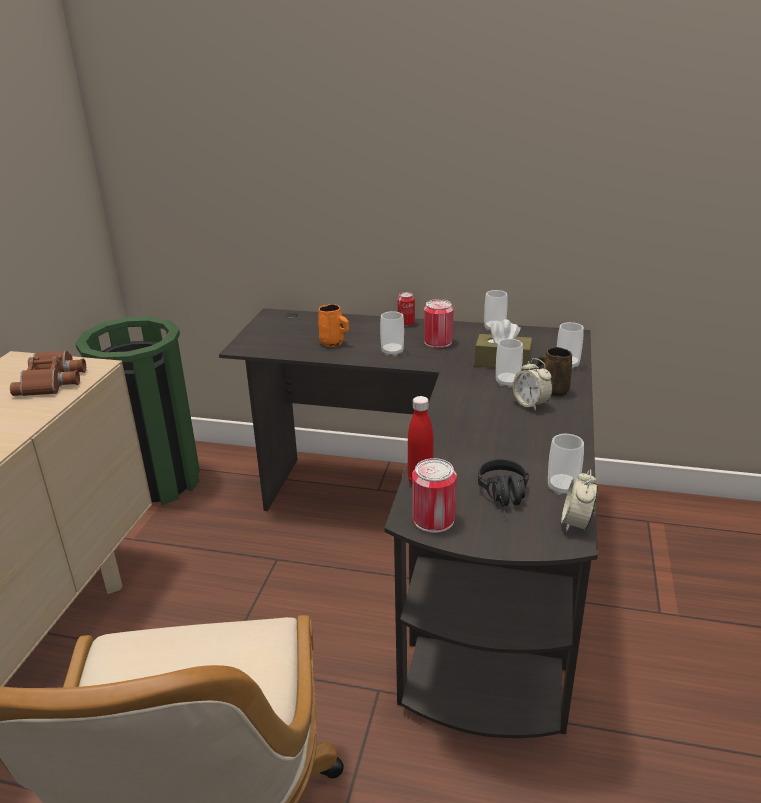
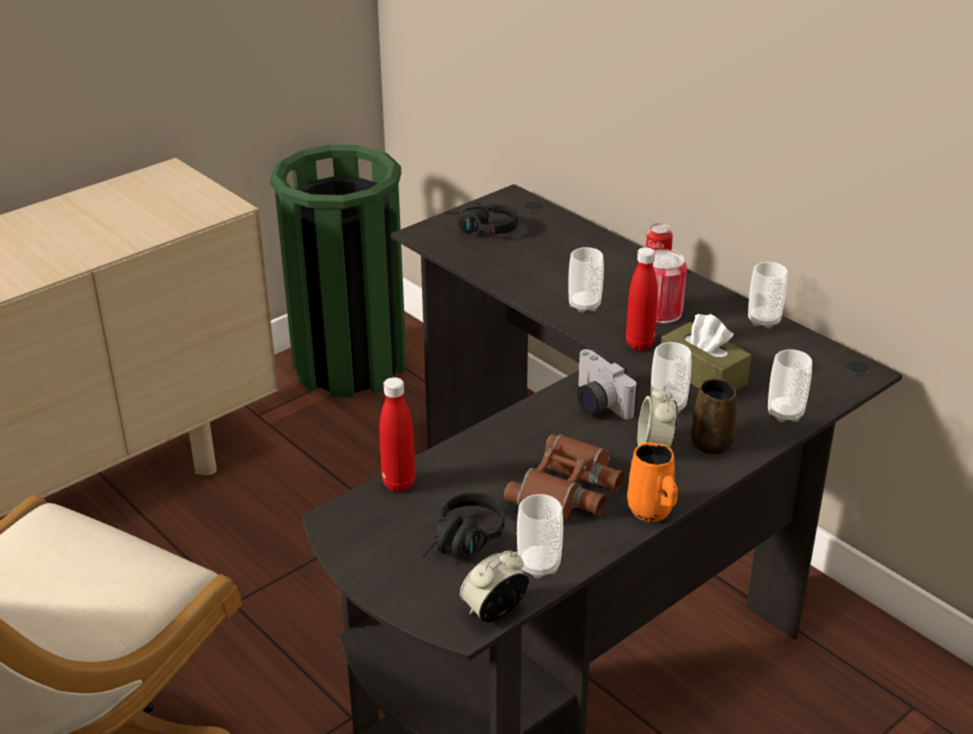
camera: 35 degrees right, 5 degrees up
(53, 380) = (173, 210): brown binoculars -> brown binoculars (569, 489)
(276, 335) = (480, 230): none -> black headphones
(333, 343) = (531, 265): orange mug -> orange mug (651, 511)
(433, 519) = (357, 531): can -> none
(449, 360) = (639, 344): none -> red bottle
(470, 395) = (596, 403): none -> camera

